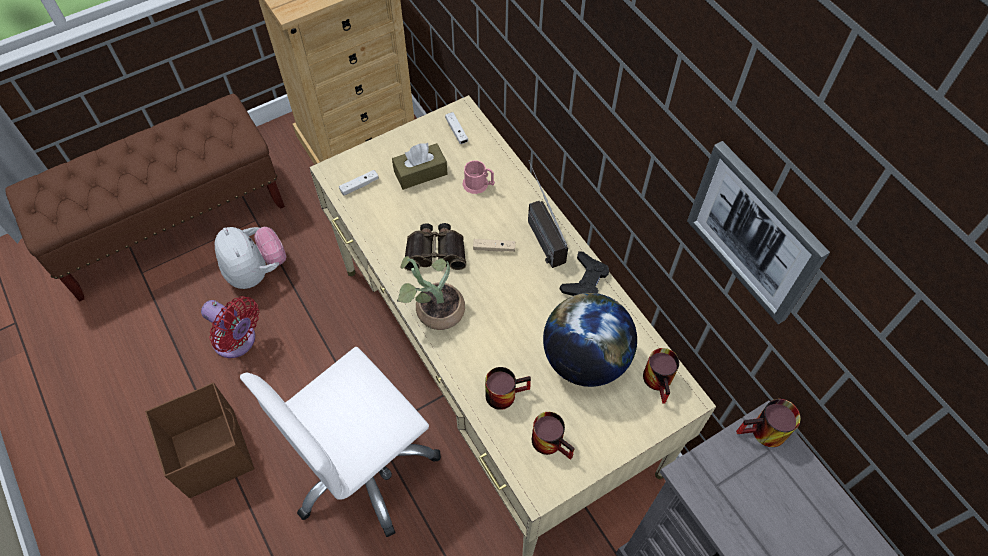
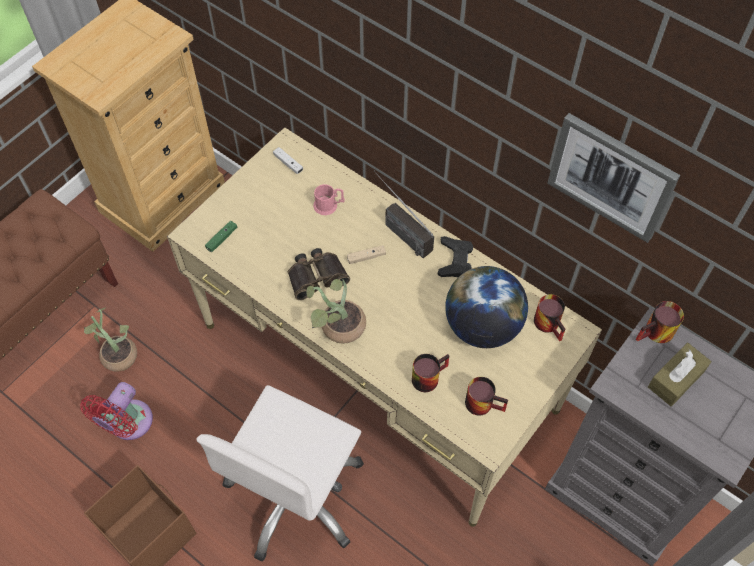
camera: 20 degrees left, 0 degrees up
(237, 341) = (128, 424): red fan -> red fan turned 105 degrees clockwise
(256, 271) = (117, 353): plush toy -> potted plant
(359, 185) = (222, 239): white game controller -> green game controller
(420, 173) = (272, 210): brown tissue box -> brown tissue box (676, 379)

